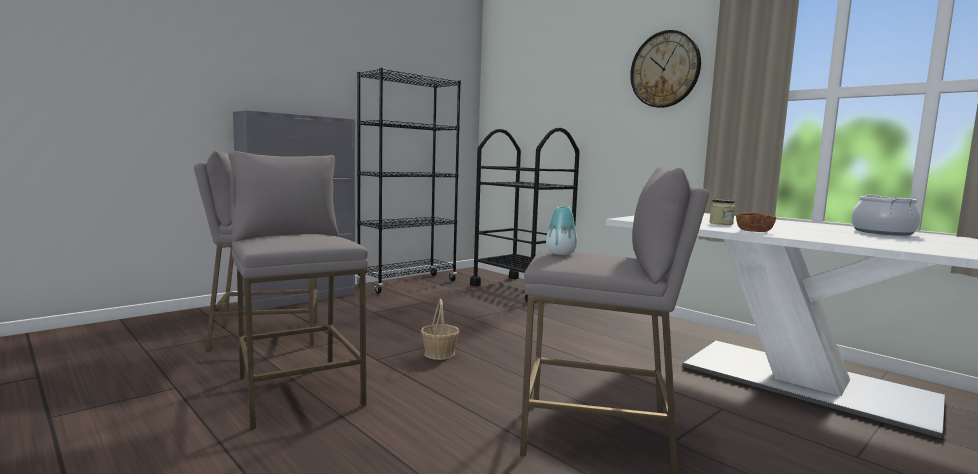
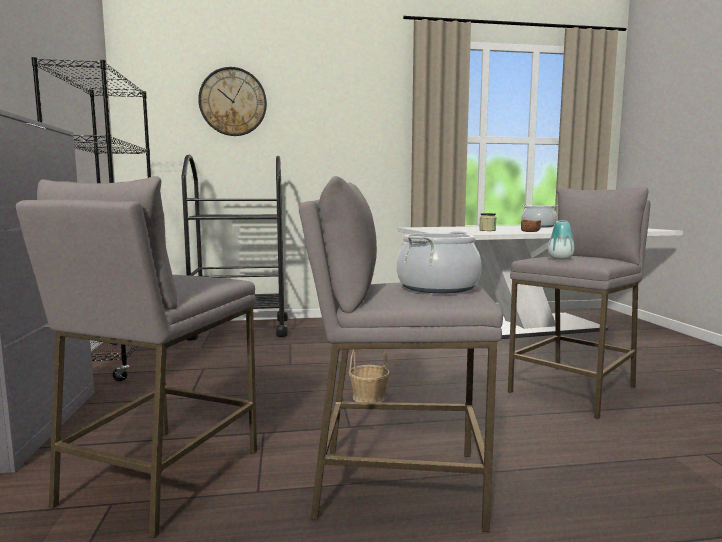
camera: 55 degrees left, 0 degrees up
(297, 239) = (438, 287): none -> cooking pot
(665, 69) = (361, 109): wall clock -> wall clock (233, 102)

